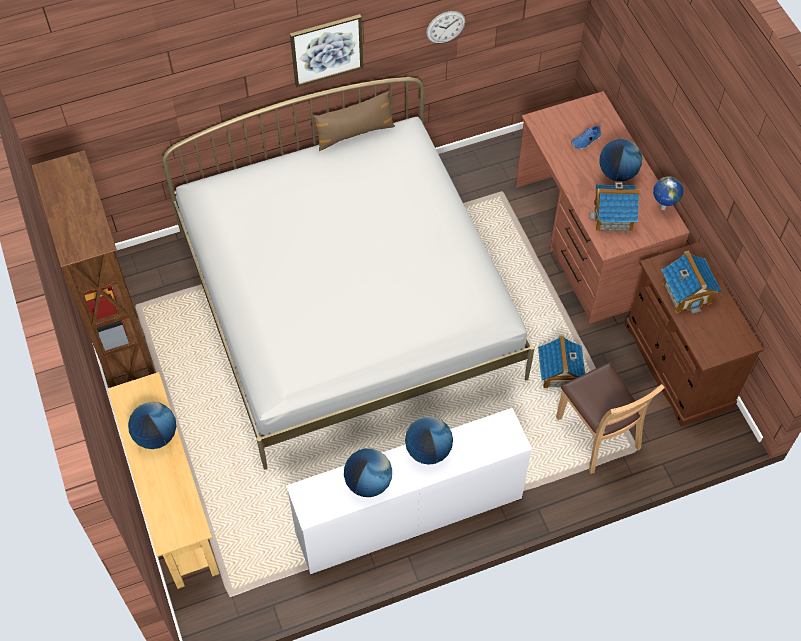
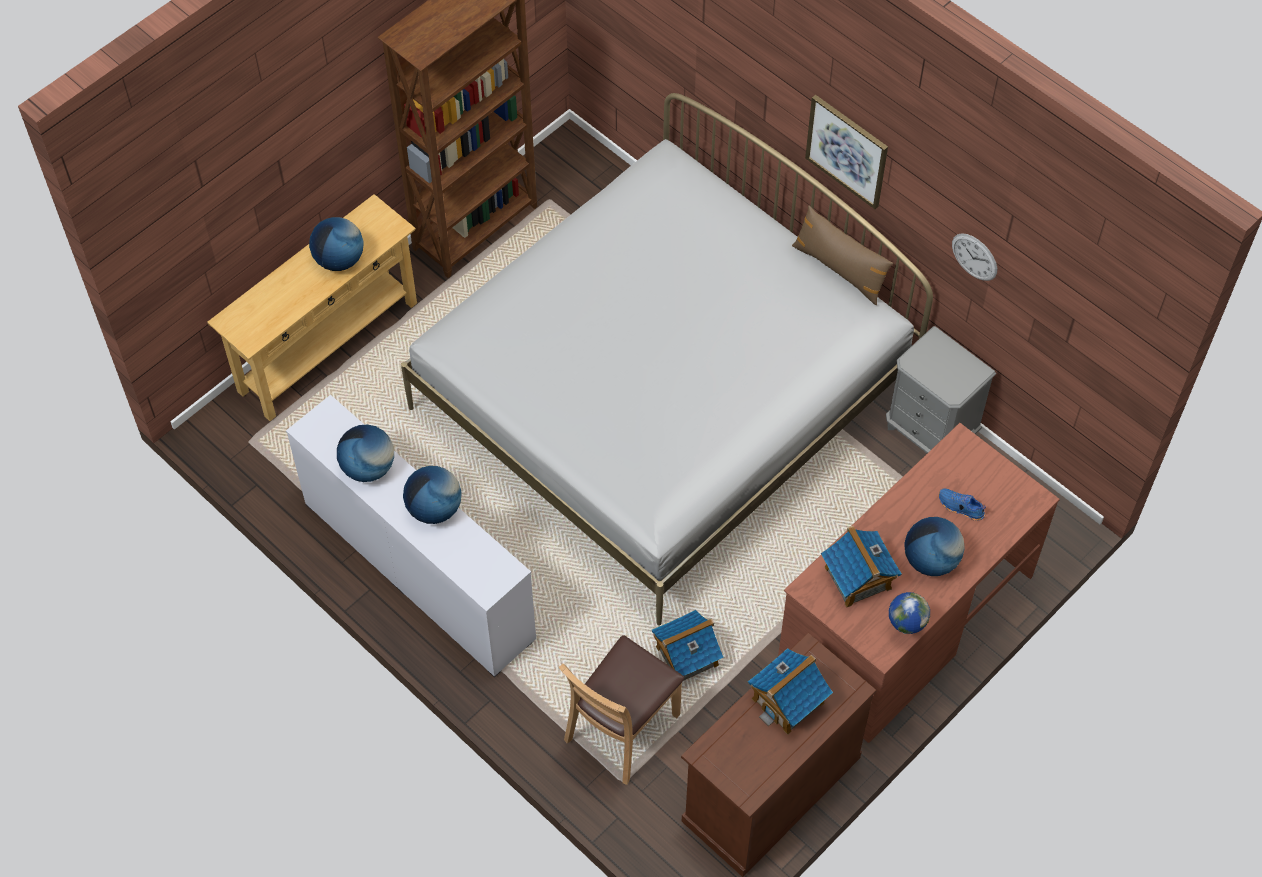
camera: 65 degrees right, 0 degrees up
(458, 168) = (930, 432): none -> grey nightstand

